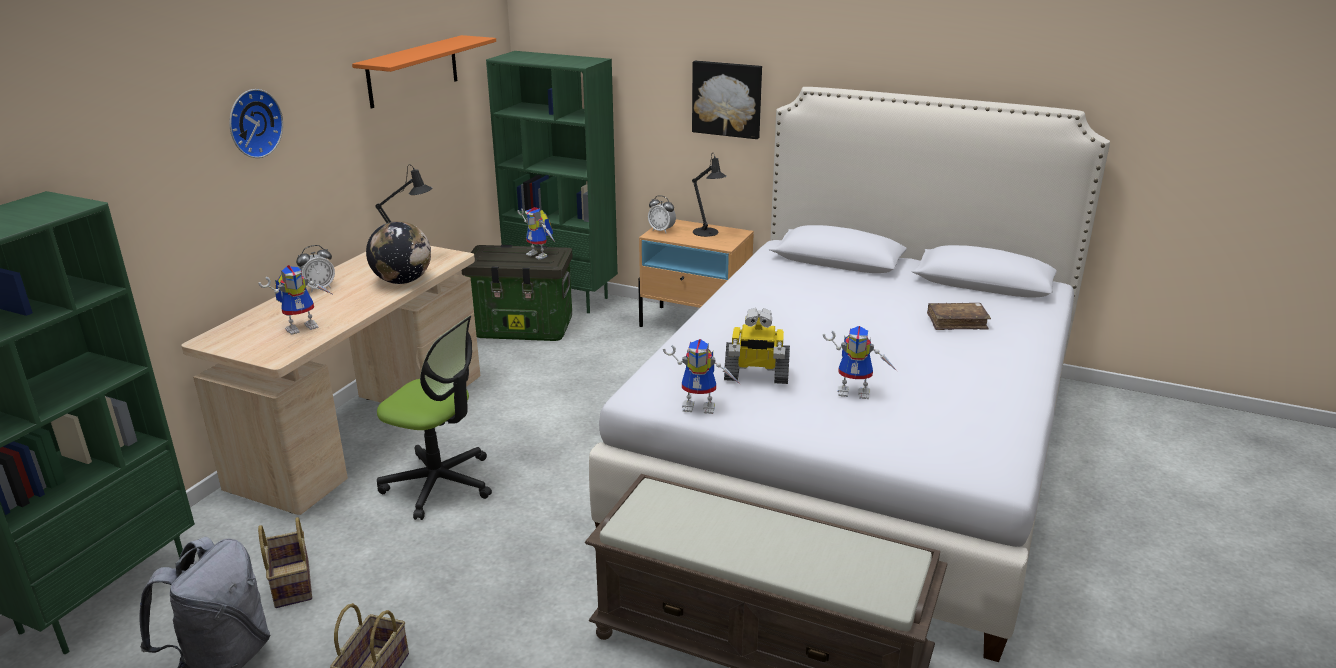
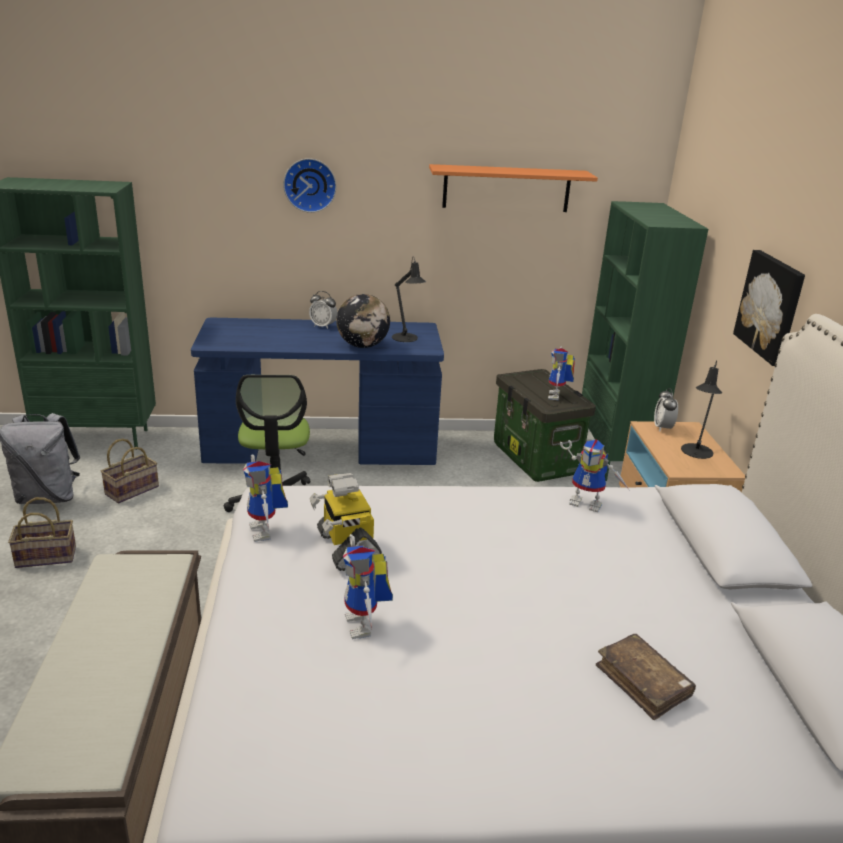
camera: 60 degrees right, 0 degrees up
(303, 326) = (259, 339): toy robot -> toy robot (589, 503)
(364, 431) = (321, 449): beige desk -> blue desk

